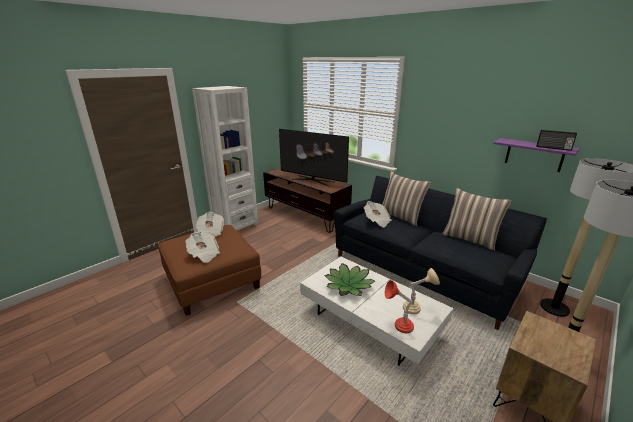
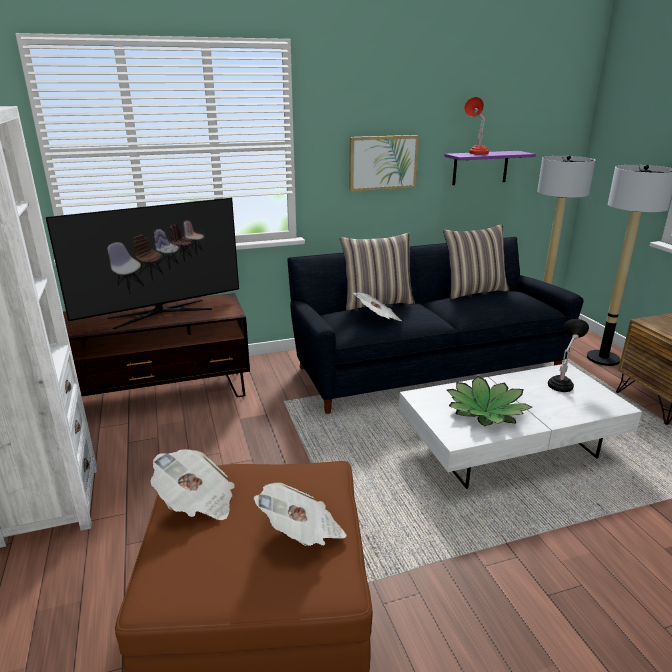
camera: 60 degrees left, 0 degrees up
(398, 325) = (591, 407): red table lamp -> red table lamp (475, 154)
(416, 309) = (562, 383): beige table lamp -> black table lamp
(451, 135) = (383, 162): none -> picture
(553, 148) = (510, 153): radio -> none

